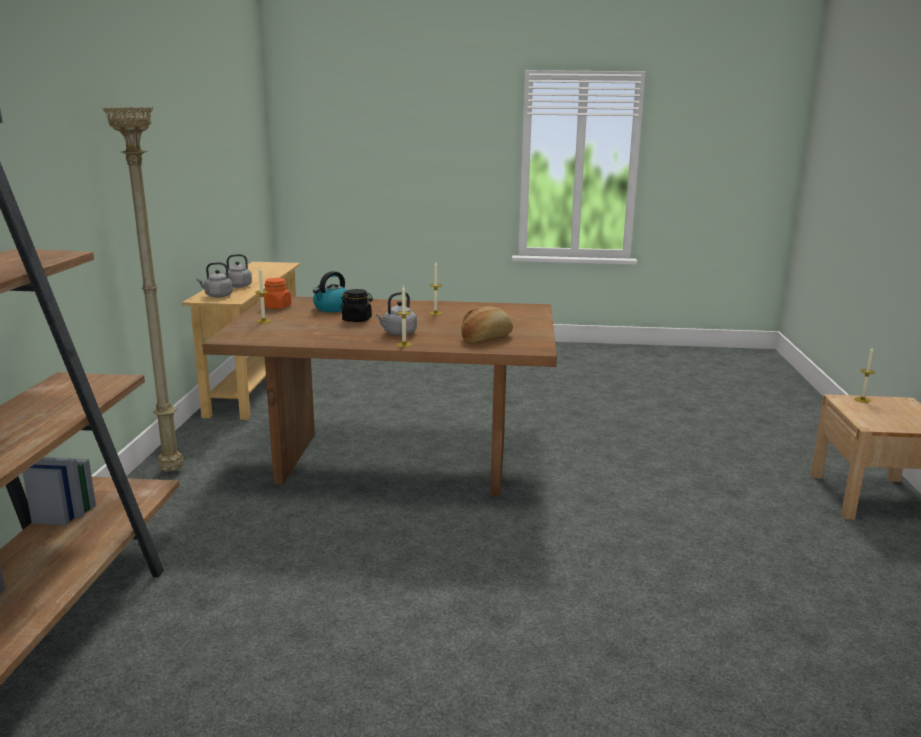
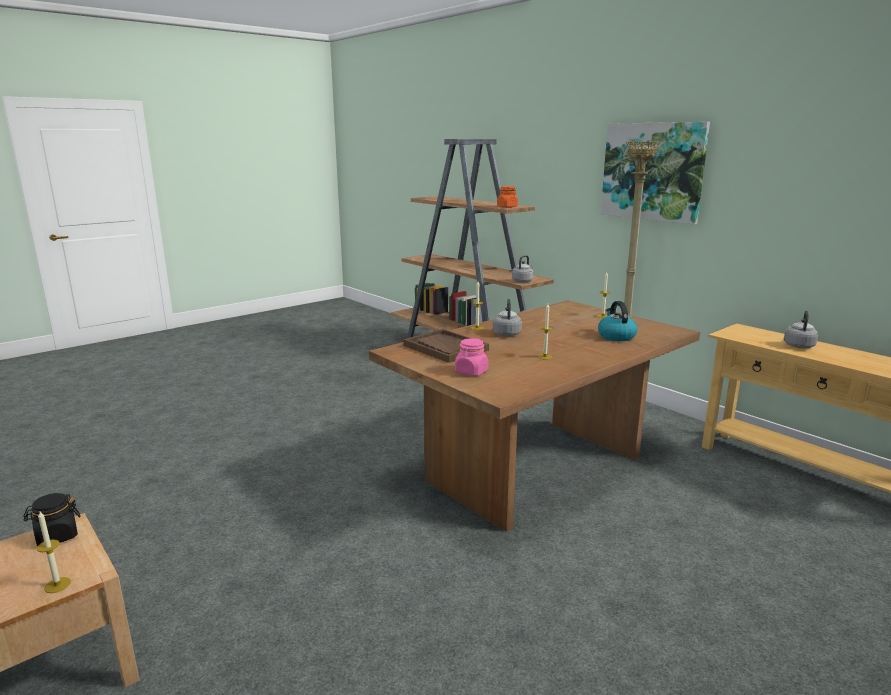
camera: 135 degrees right, 0 degrees up
(88, 151) = (652, 171): none -> picture
(217, 296) = (753, 333): grey kettle -> grey kettle (523, 281)
(276, 307) = (646, 326): orange jar -> orange jar (507, 207)
(357, 320) = (565, 334): black jar -> black jar (57, 536)
(486, 338) = (445, 348): bread -> brown tray
(516, 320) = (471, 372): none -> pink jar

